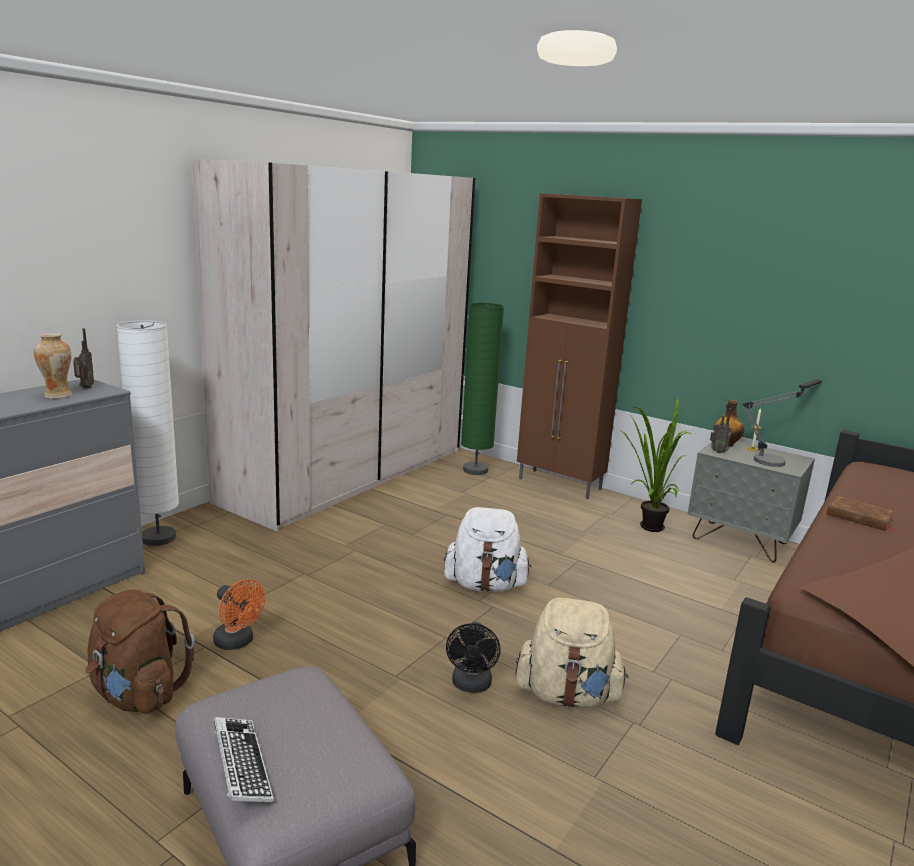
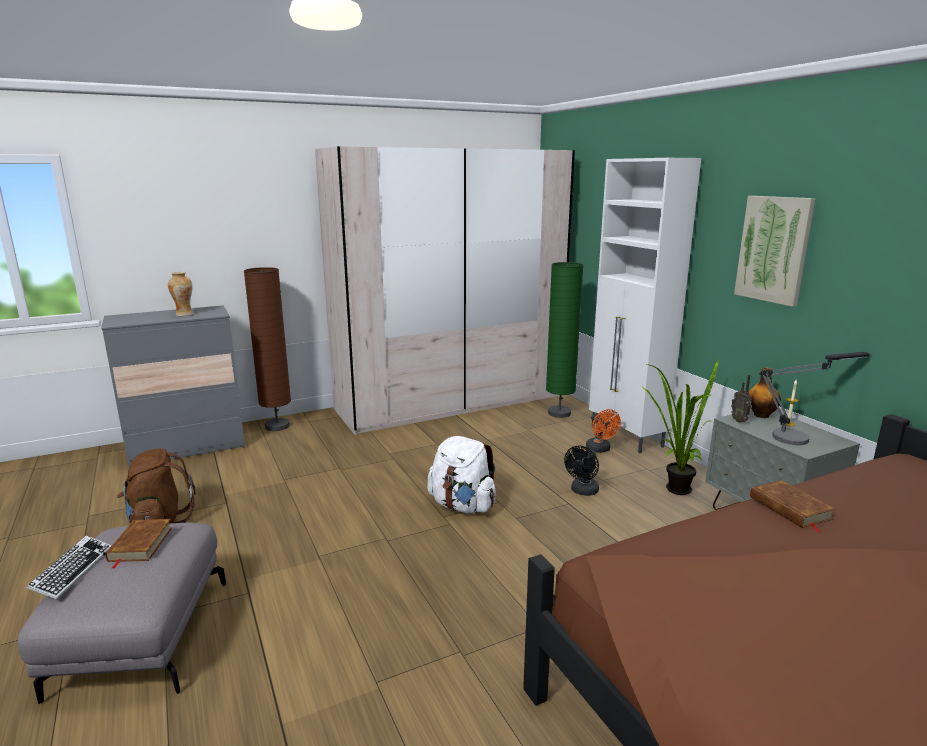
camera: 30 degrees right, 0 degrees up
(85, 388) = (207, 311): radio -> none
(158, 538) = (277, 426): white floor lamp -> brown floor lamp
(237, 642) = (247, 505): orange fan -> orange fan (600, 449)
(284, 708) = (140, 544): none -> brown book
(471, 685) = (363, 579): black fan -> black fan (582, 491)
(560, 484) = (626, 436): brown cabinet -> white cabinet
(567, 695) = (429, 610): beige backpack -> none
(725, 290) = (774, 249): none -> picture

